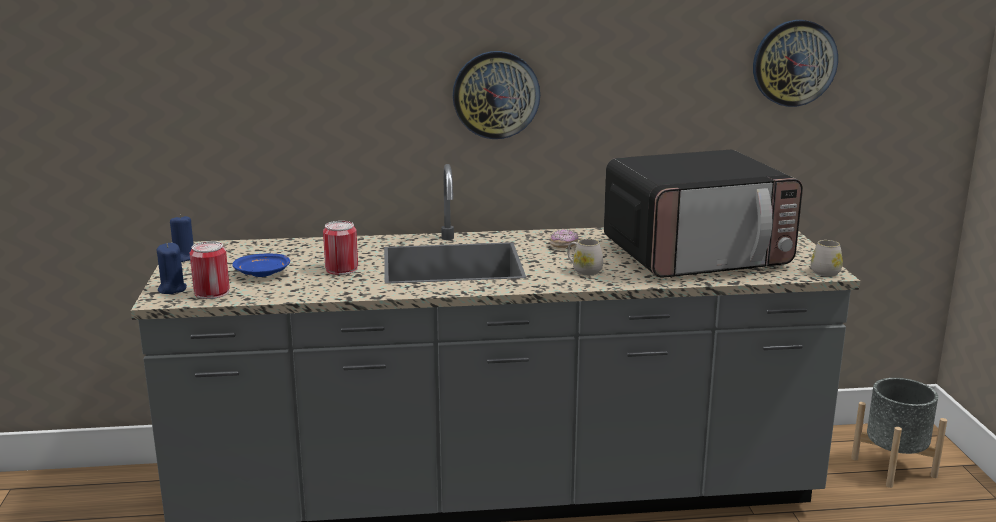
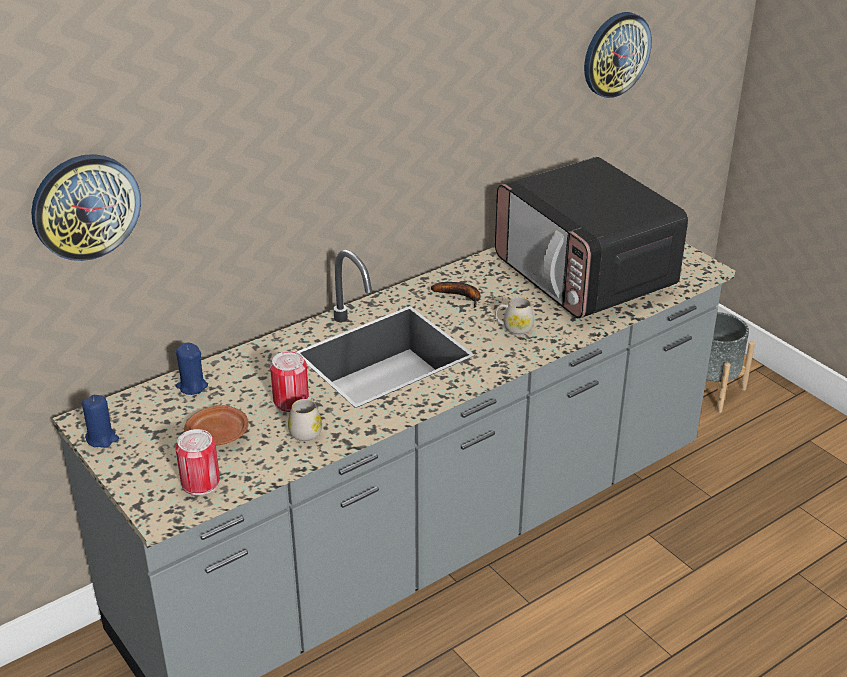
camera: 30 degrees left, 15 degrees up
(172, 289) = (151, 493): blue candle -> blue candle (192, 386)
(263, 273) = (218, 435): blue plate -> brown plate
(496, 95) = (367, 158): wall clock -> wall clock (85, 206)
(564, 245) = (461, 296): donut -> banana
(697, 255) = (585, 275): microwave -> microwave turned 105 degrees clockwise
(827, 271) = (703, 266): white mug -> white mug (307, 430)

